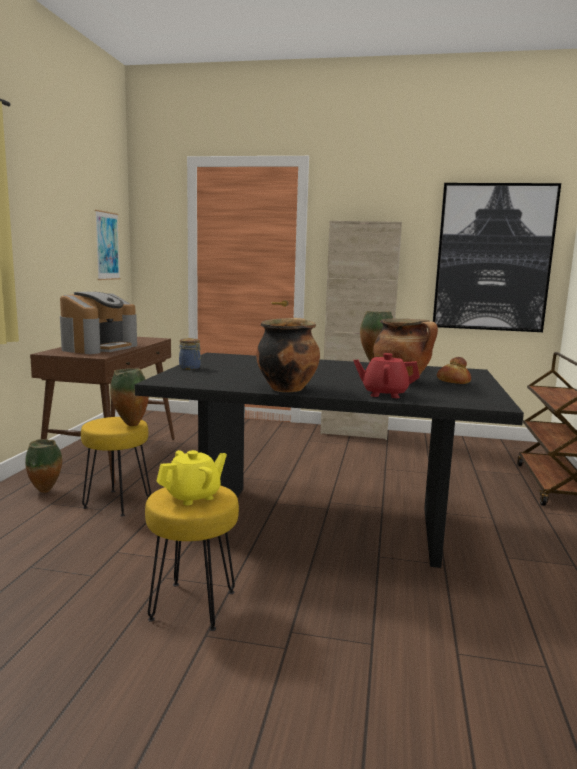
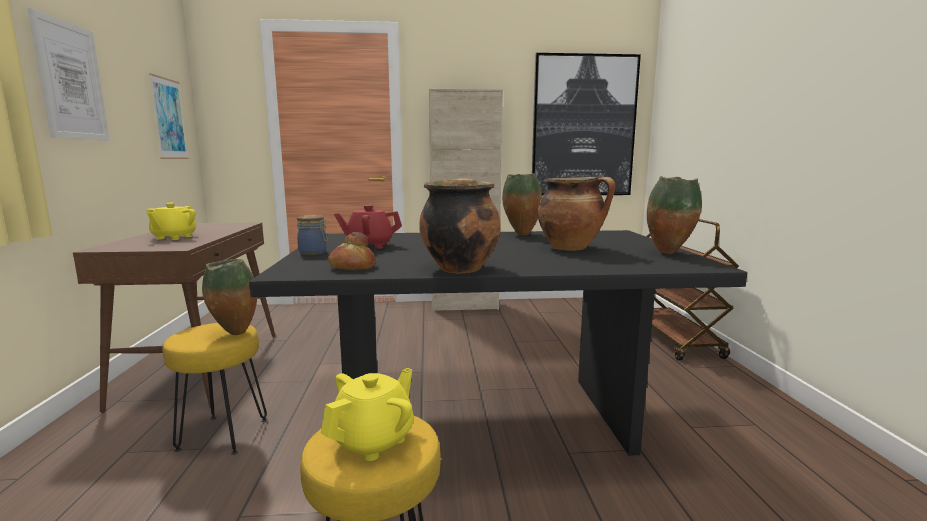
camera: 15 degrees left, 0 degrees up
(39, 224) = (71, 81): none -> picture
(46, 491) = (115, 434): vase -> vase (669, 253)
(99, 347) = (174, 237): coffee machine -> yellow teapot
(384, 394) = (577, 264): red teapot -> red teapot (369, 246)
(453, 381) = (620, 244): bread -> bread (352, 267)

